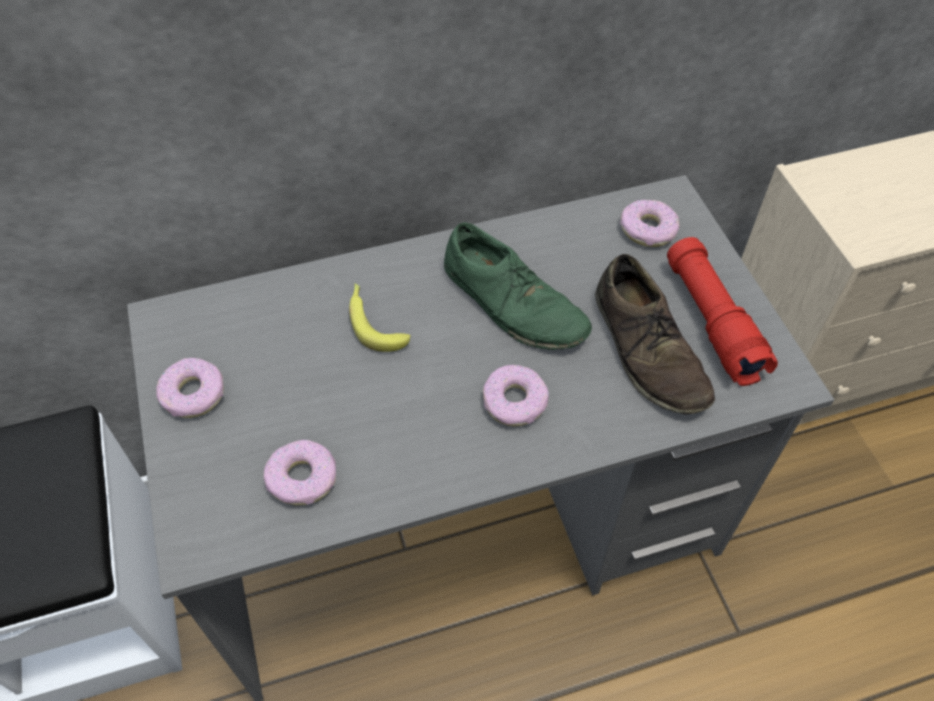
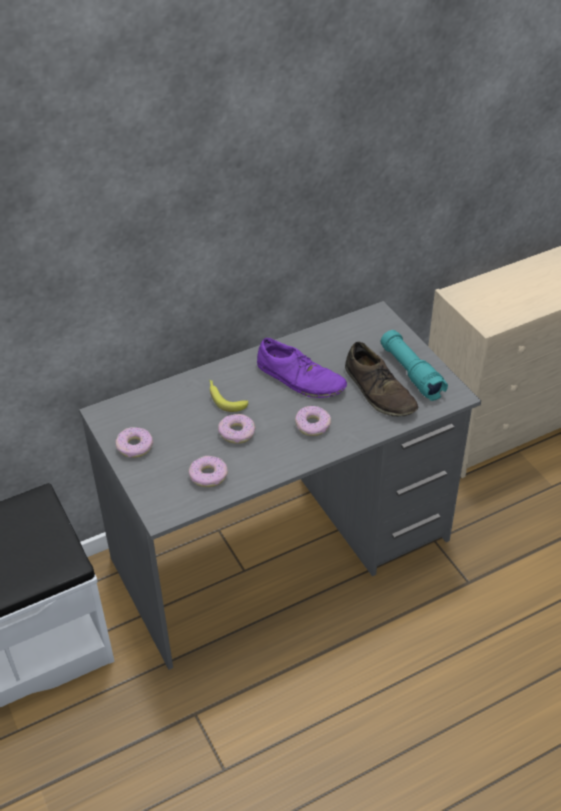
camera: 10 degrees left, 10 degrees down
(513, 303) = (300, 379): green shoe -> purple shoe
(648, 229) = (367, 332): donut -> donut (237, 433)
(712, 321) = (411, 373): red flashlight -> turquoise flashlight

